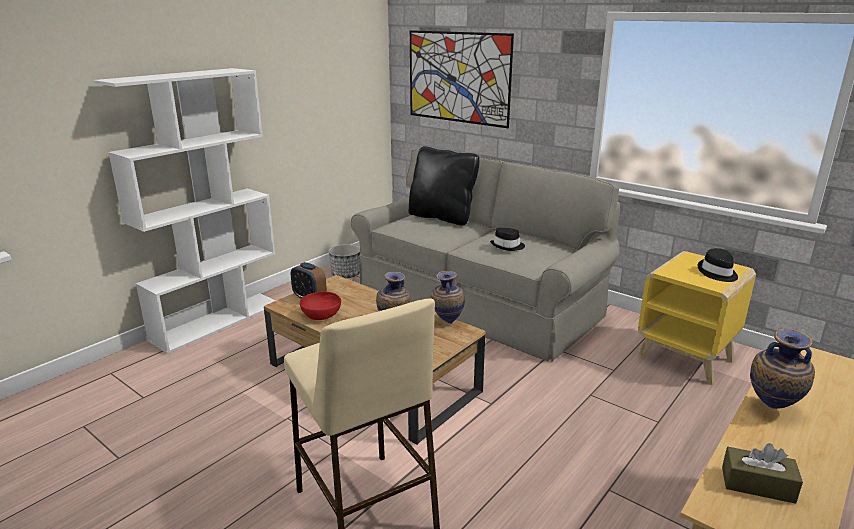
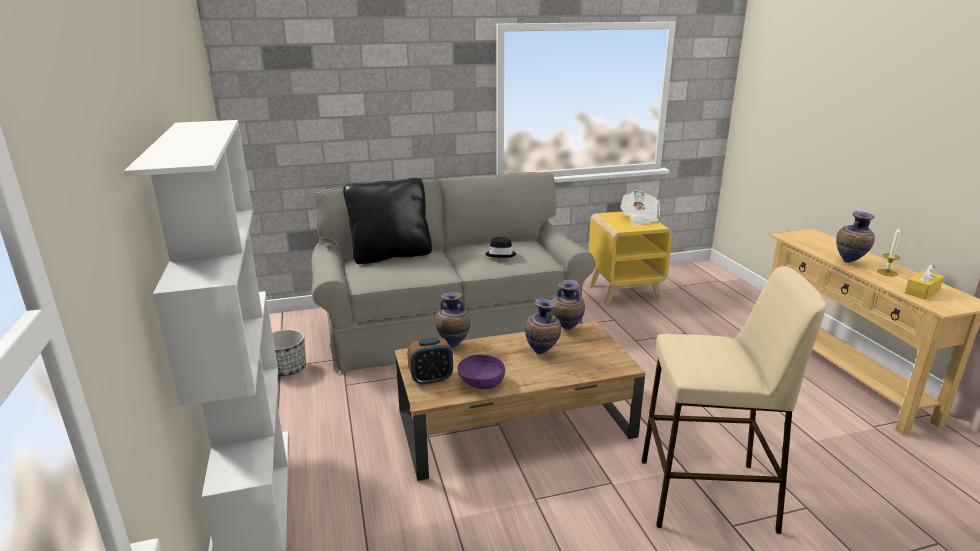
camera: 55 degrees left, 0 degrees up
(321, 315) = (481, 383): red bowl -> purple bowl
(366, 289) = (454, 345): none -> vase
(458, 77) = (331, 101): picture -> none
(717, 273) = (639, 219): black hat -> newspaper
(757, 485) = (922, 292): brown tissue box -> yellow tissue box
(789, 445) = (887, 272): none -> candle

